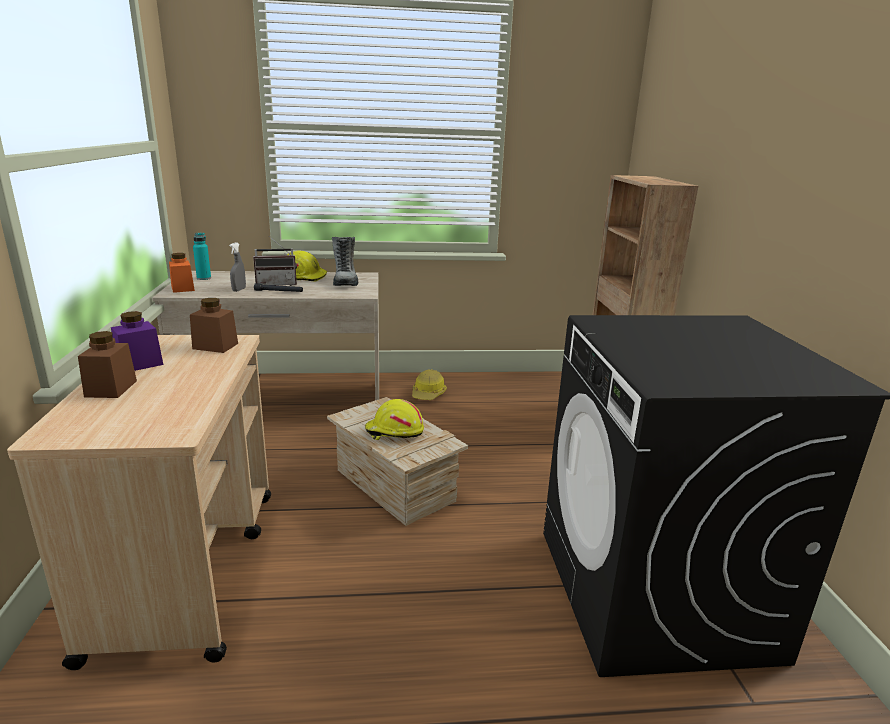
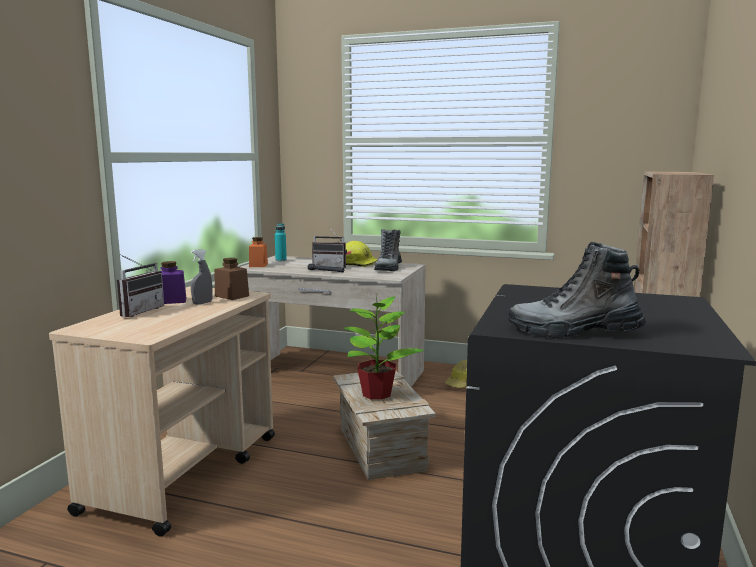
camera: 25 degrees right, 10 degrees down
(111, 389) = (138, 311): brown jar -> radio
(239, 290) = (297, 268): grey spray bottle -> grey spray bottle (202, 303)
(394, 432) = (377, 393): yellow hard hat -> potted plant
(725, 379) = (574, 332): none -> boot

